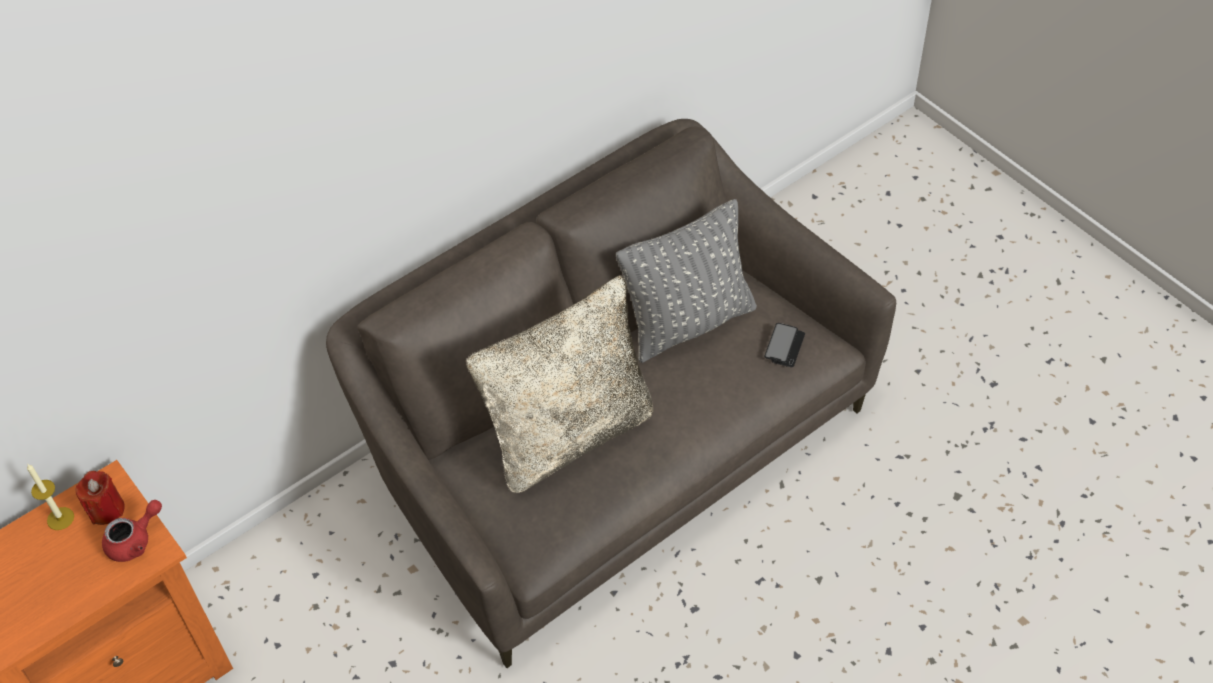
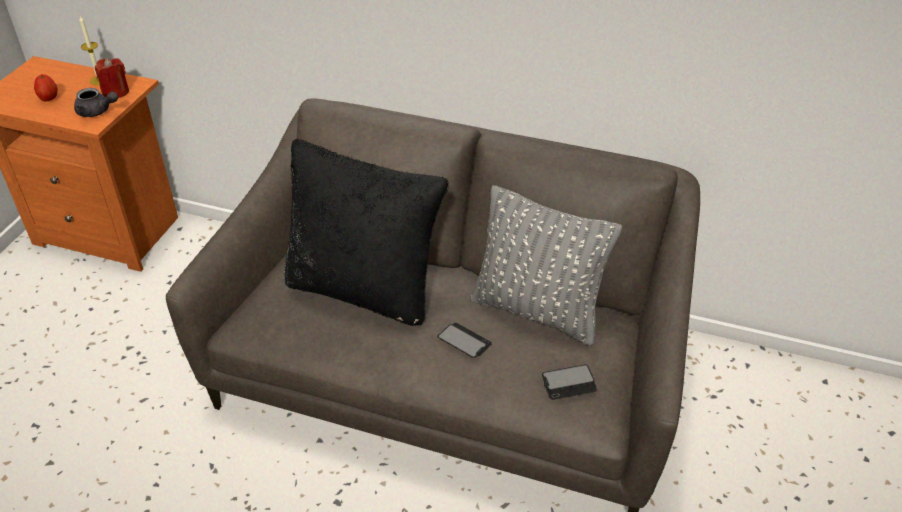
camera: 55 degrees right, 10 degrees down
(55, 583) = (49, 99): none -> apple
(135, 541) = (97, 112): red teapot -> grey teapot
(572, 437) = (363, 294): beige pillow -> black pillow
(690, 391) = (464, 341): none -> phone

